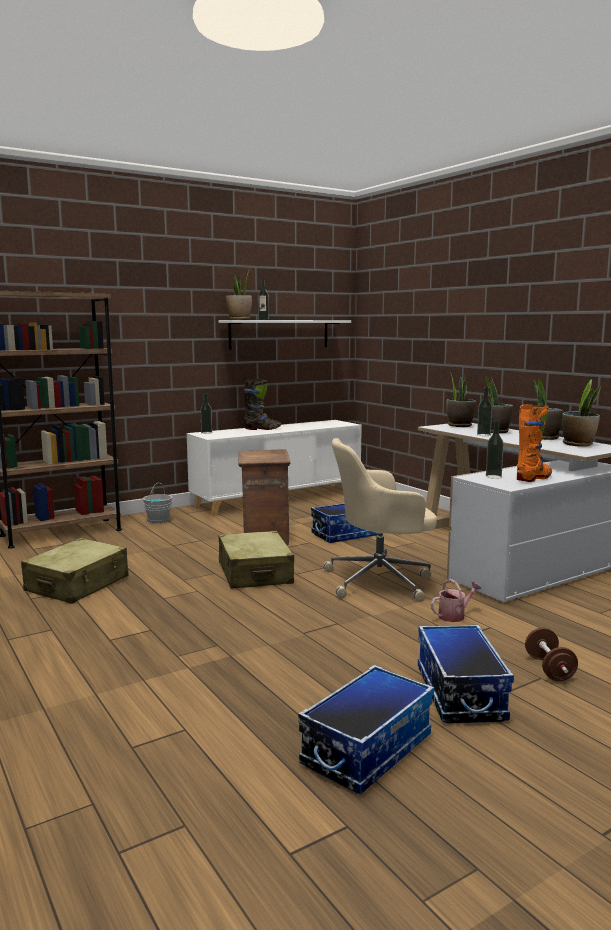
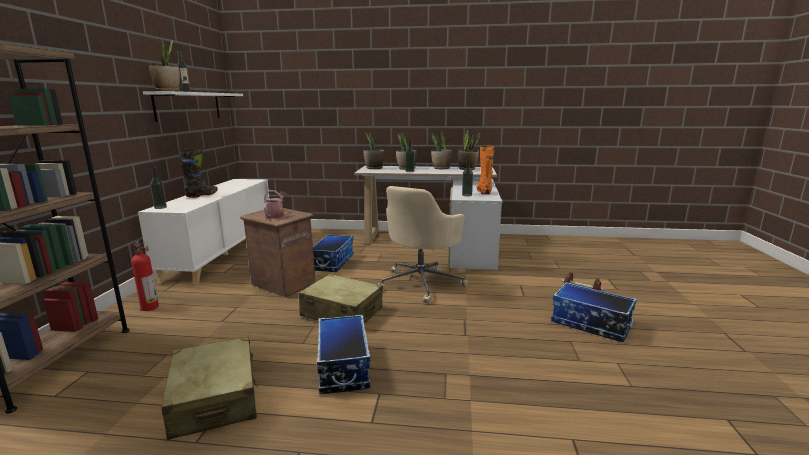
camera: 50 degrees left, 5 degrees up
(158, 520) = (149, 306): grey bucket -> fire extinguisher
(366, 749) = (640, 377): storage box -> storage box (342, 367)
(454, 615) = (495, 286): watering can -> watering can (276, 215)

